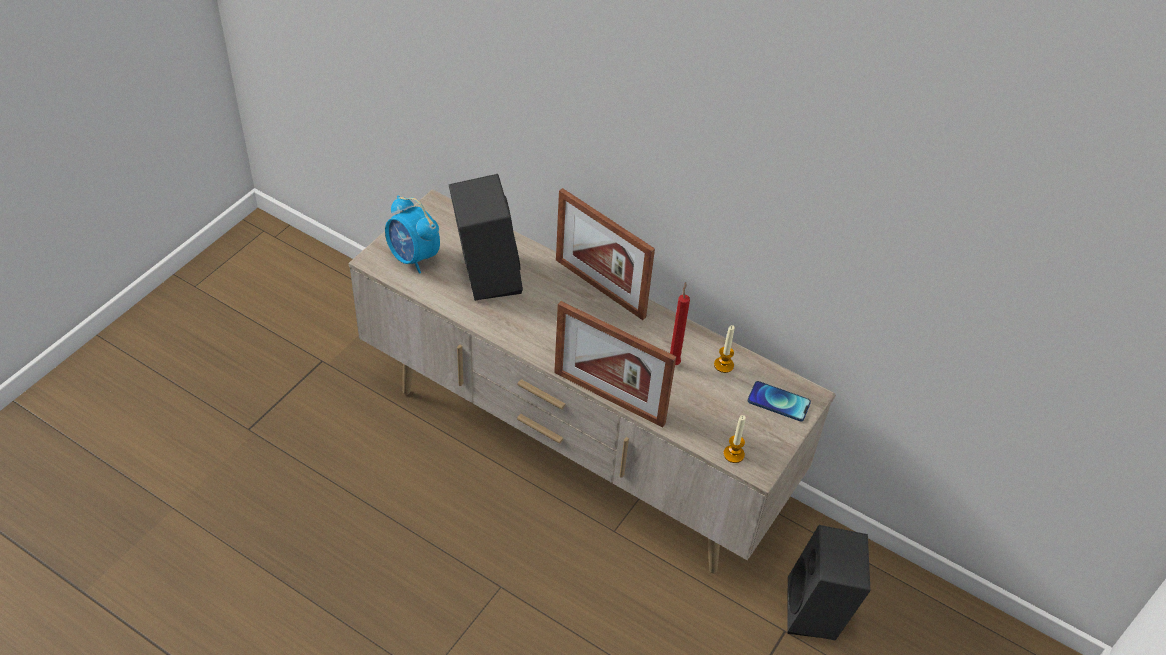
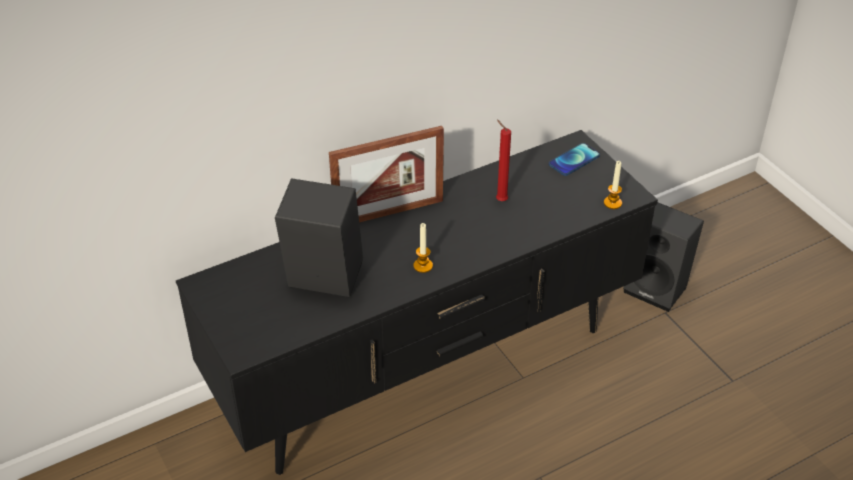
camera: 60 degrees left, 5 degrees down
(413, 257) = (260, 323): alarm clock -> none
(573, 451) = (426, 372): beige tv stand -> black tv stand
(609, 398) = (516, 251): picture frame -> none
(723, 365) = (520, 174): candle -> candle (423, 266)

